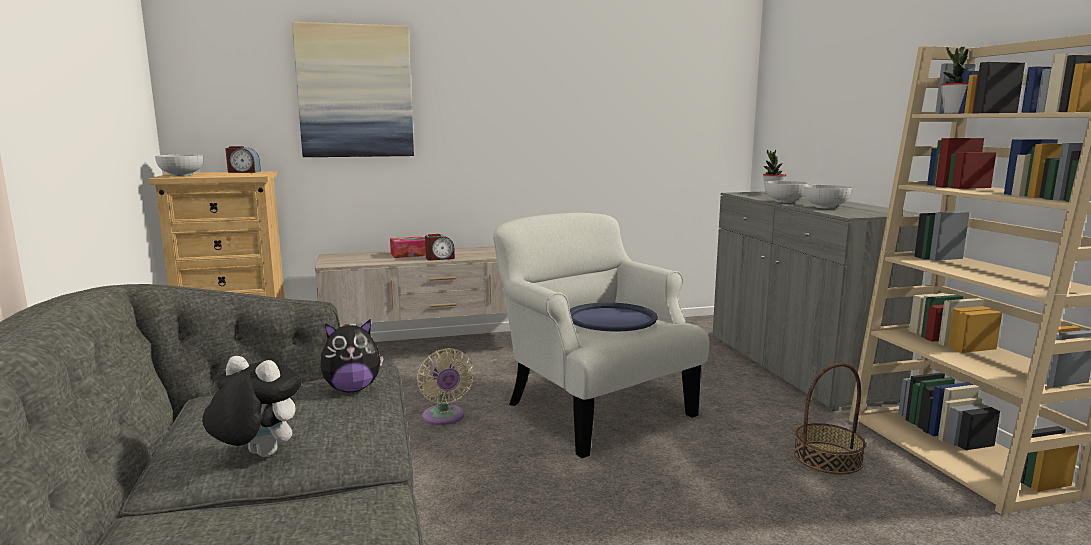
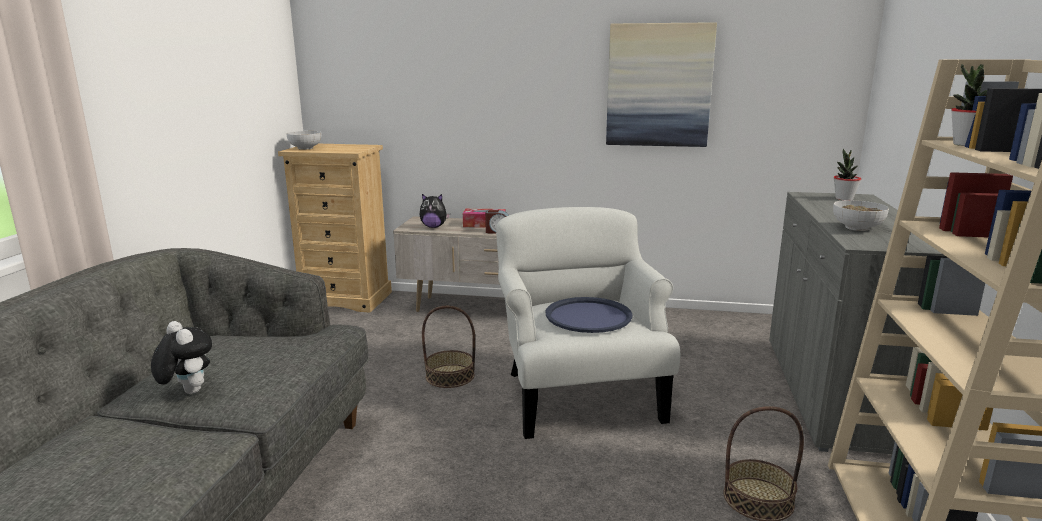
camera: 25 degrees right, 5 degrees up
(243, 172) = (355, 145): alarm clock -> none
(352, 389) = (297, 350): plush toy -> plush toy (434, 227)
(355, 91) = (445, 78): picture -> picture (659, 85)
(444, 418) = (450, 376): beige fan -> basket
(784, 202) = (827, 214): bowl -> none

